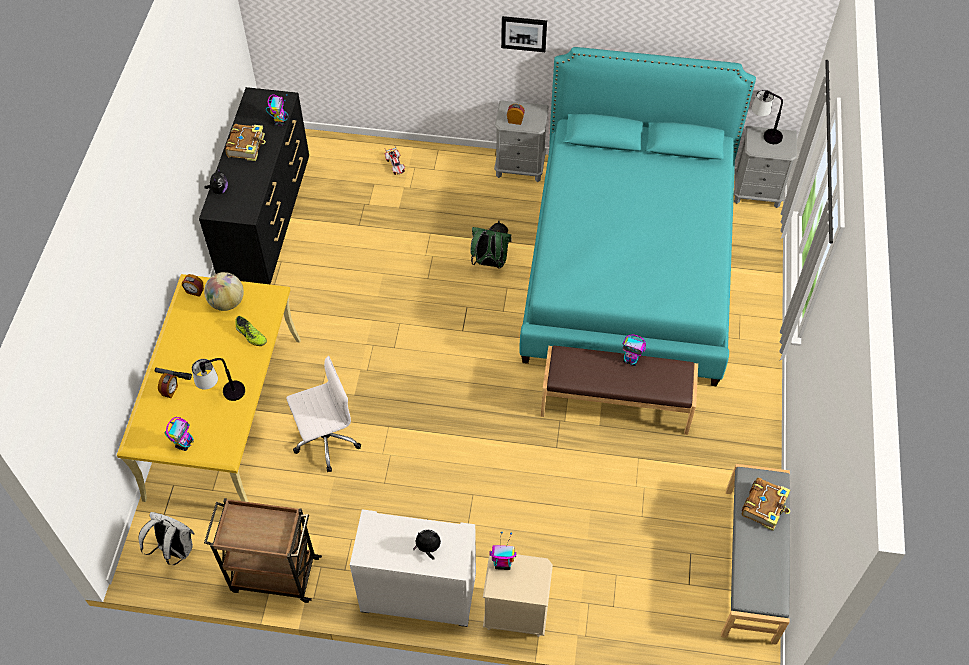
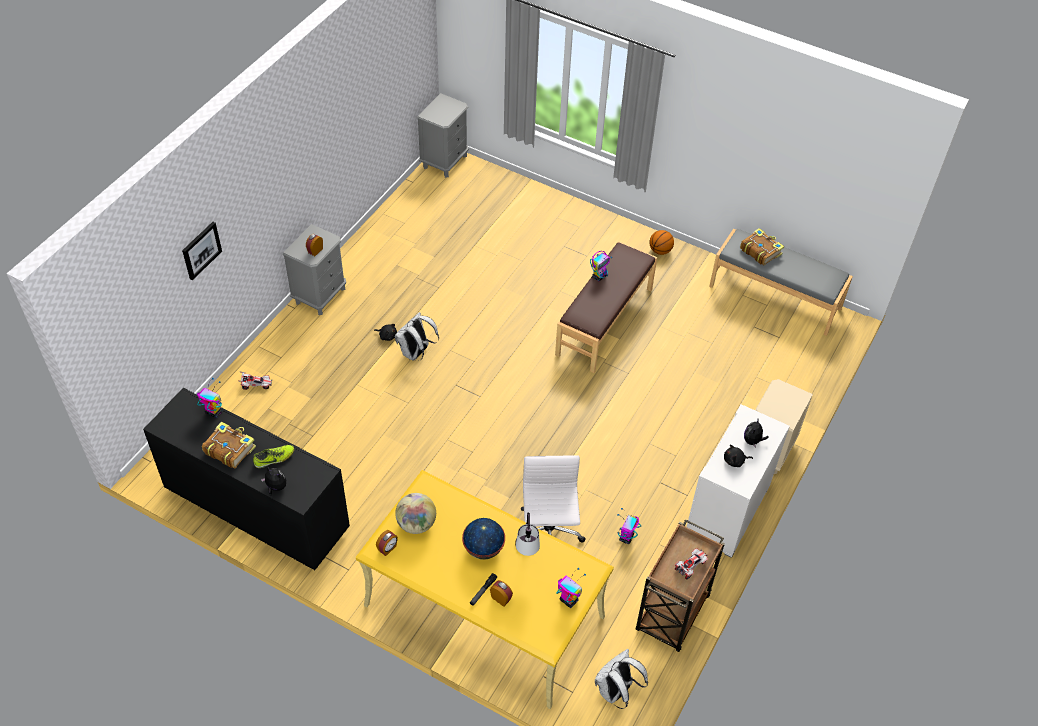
camera: 70 degrees left, 5 degrees down
(218, 360) = (483, 548): none -> globe
(251, 335) = (467, 514): shoe -> shoe (274, 458)
(256, 535) = (690, 566): none -> toy car
(394, 538) = (735, 461): none -> black plush toy
(489, 263) = (416, 353): green backpack -> white backpack
(502, 564) = (768, 409): toy robot -> toy robot (626, 538)
(524, 33) = (282, 173): picture -> picture (201, 250)
(629, 265) = (472, 263): turquoise bed -> none
(751, 426) = (660, 251): none -> basketball
(764, 134) = (432, 110): table lamp -> none

